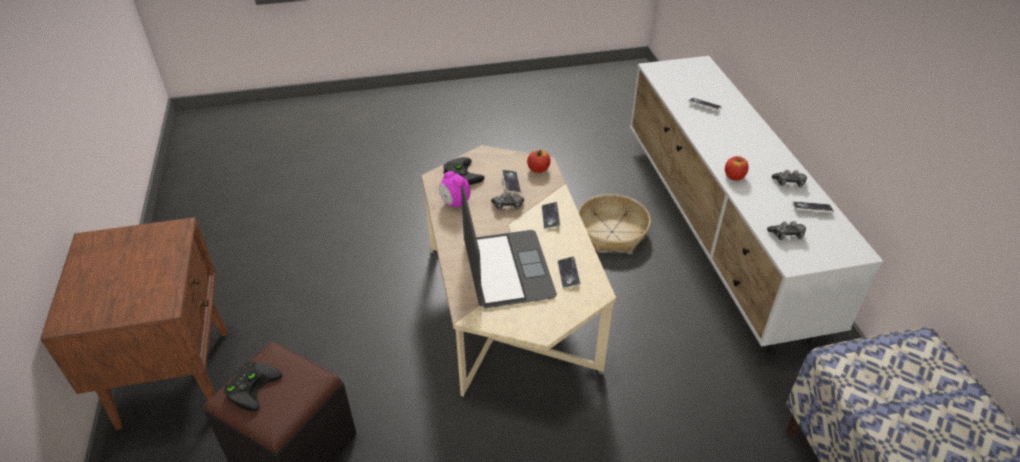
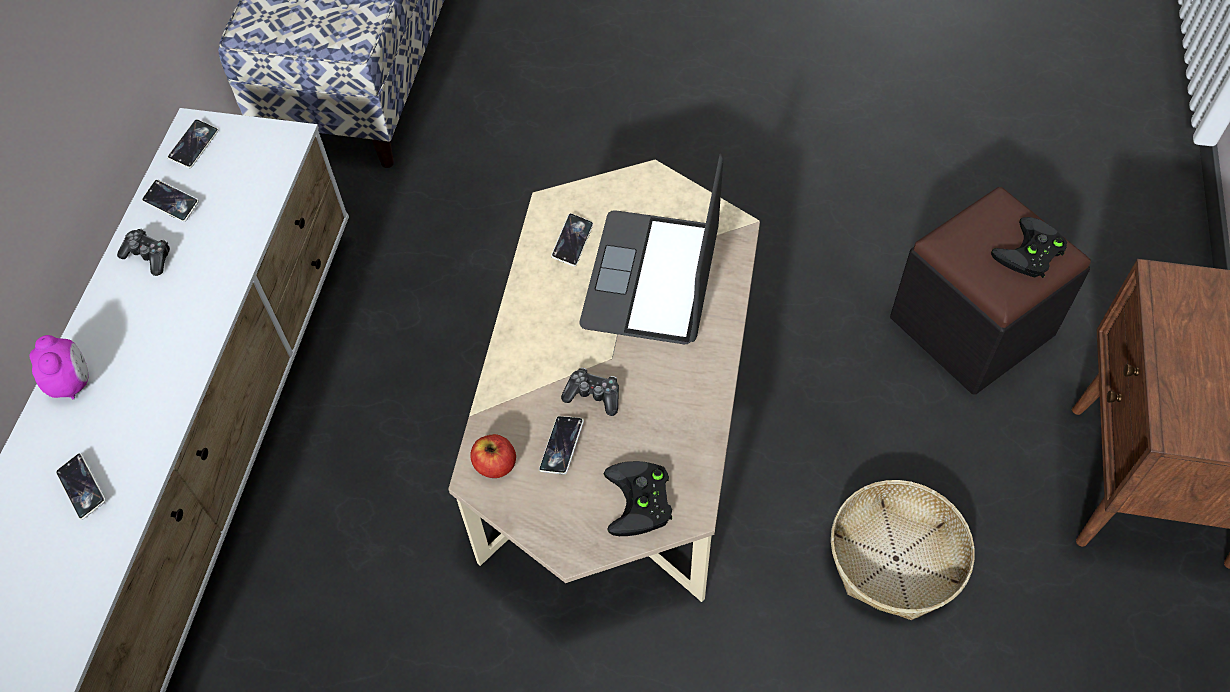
camera: 155 degrees left, 15 degrees up
(455, 203) = (679, 432): alarm clock -> alarm clock (72, 383)
(550, 217) = (538, 348): phone -> phone (194, 146)
(611, 231) = (371, 525): basket -> basket (896, 559)
(734, 176) = (212, 296): apple -> none
(786, 235) = (251, 176): game controller -> none

